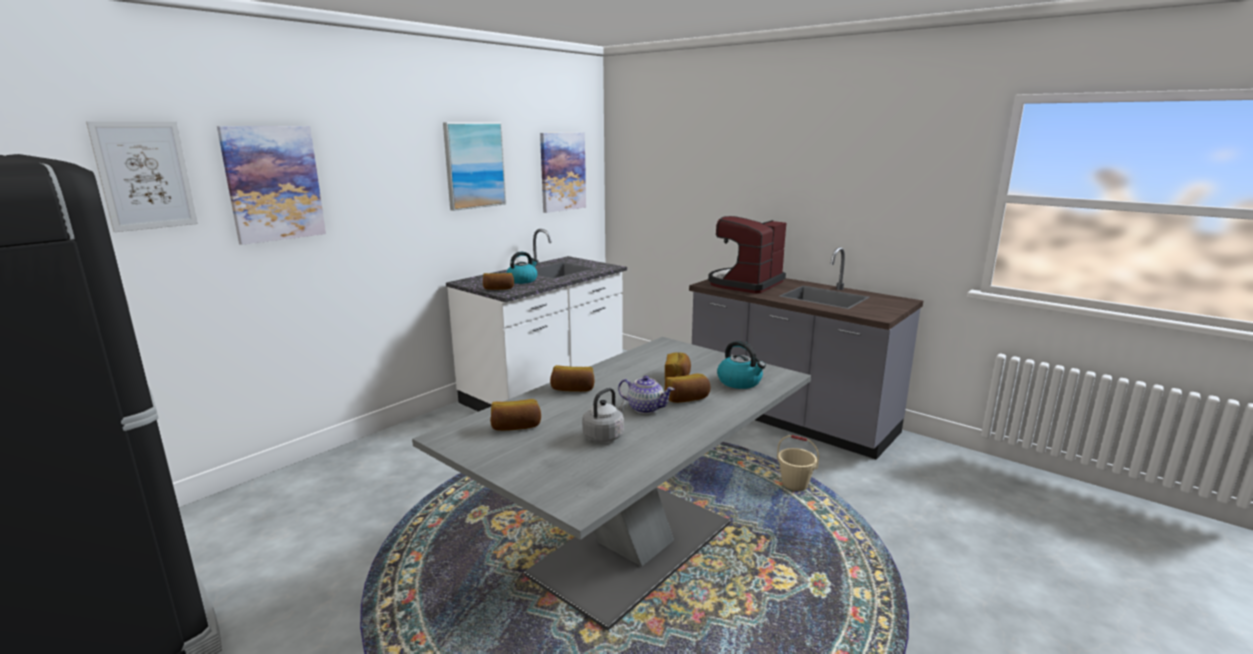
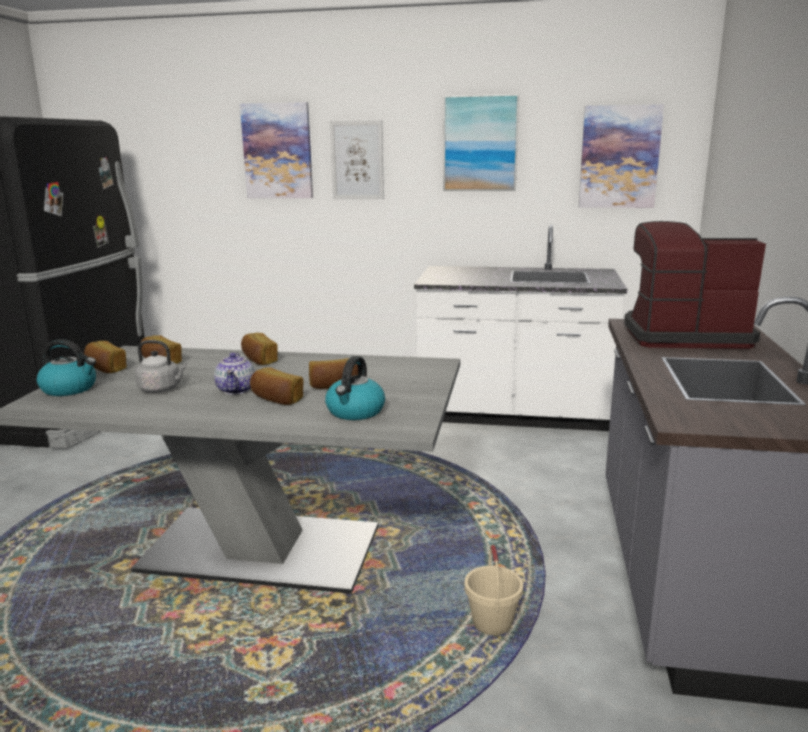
camera: 60 degrees right, 0 degrees up
(145, 175) = (196, 140): picture -> picture (357, 160)
(498, 289) = (438, 277): bread -> bread (105, 368)
(522, 280) = (481, 276): kettle -> kettle (70, 389)

